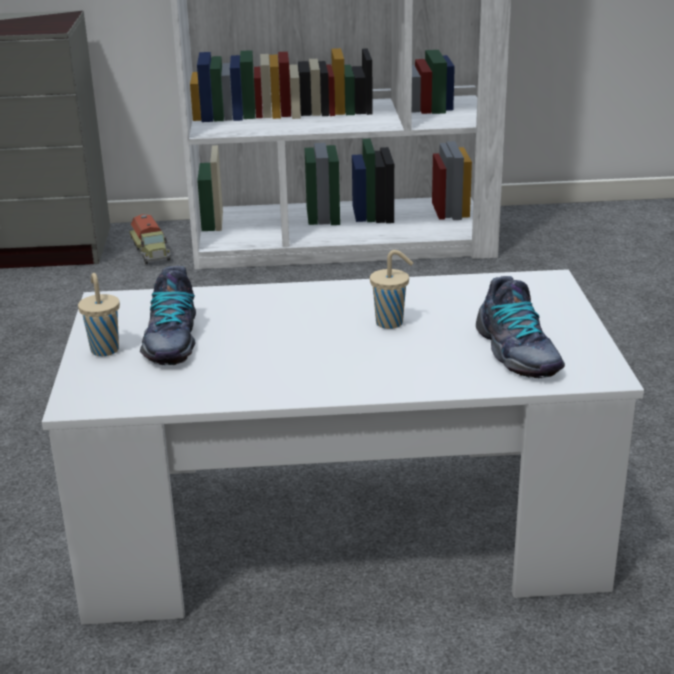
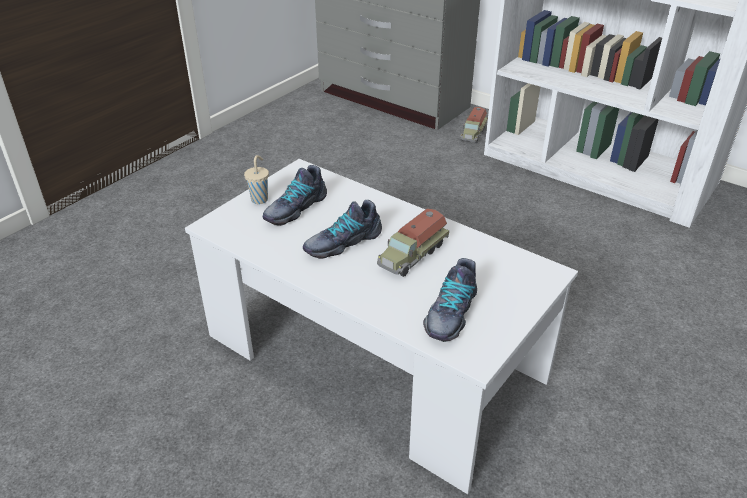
camera: 40 degrees right, 10 degrees up
(291, 345) = (342, 242): none -> shoe
(391, 323) = (412, 255): beige cup -> toy truck

